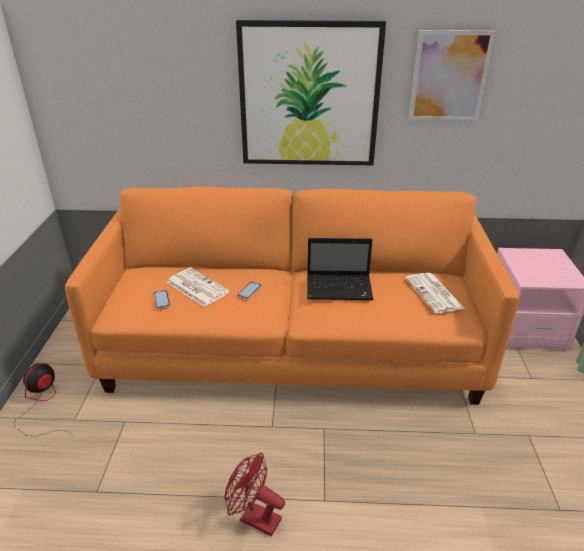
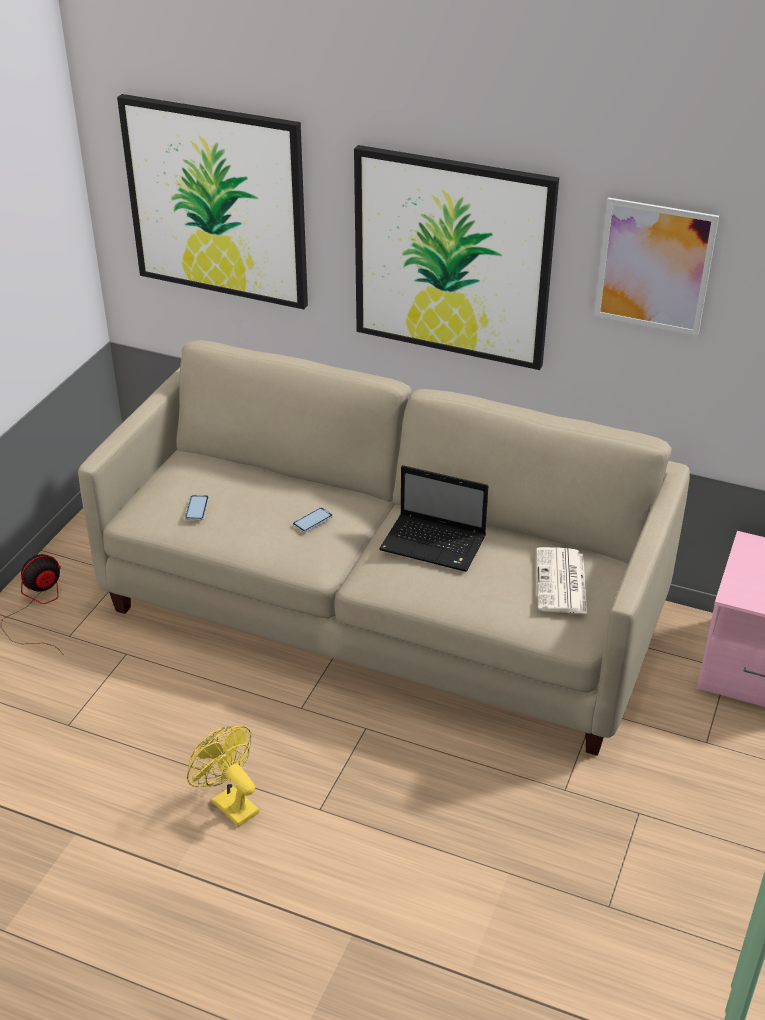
camera: 20 degrees right, 5 degrees up
(130, 84) = (217, 202): none -> picture
(196, 287) = (247, 500): newspaper -> none
(254, 518) = (229, 803): red fan -> yellow fan
(293, 346) = (384, 610): orange sofa -> beige sofa

